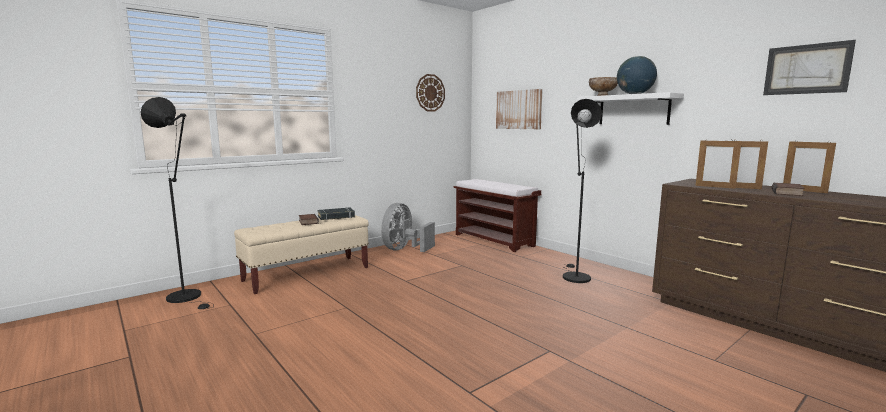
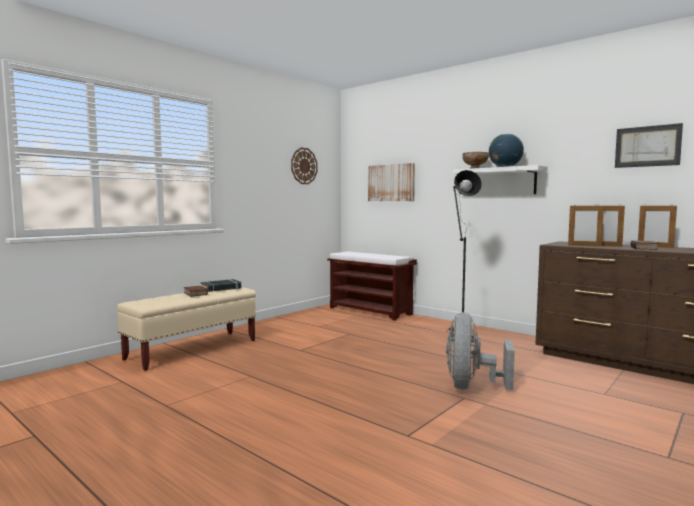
camera: 10 degrees left, 5 degrees down
(188, 298) = (69, 378): black floor lamp -> none
(404, 249) = (284, 323): grey fan -> grey fan (471, 386)

